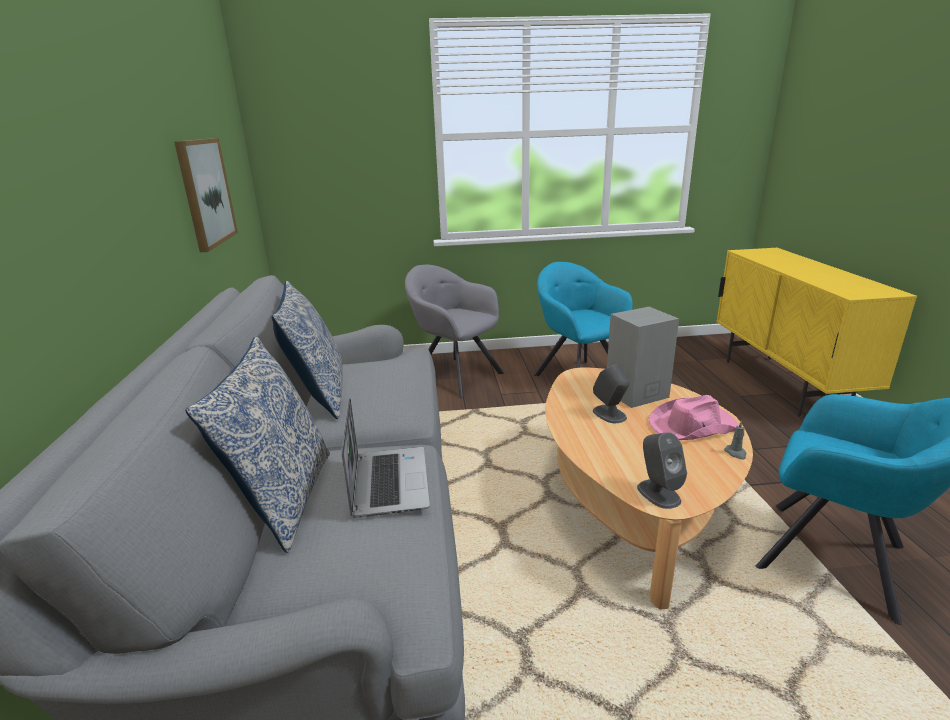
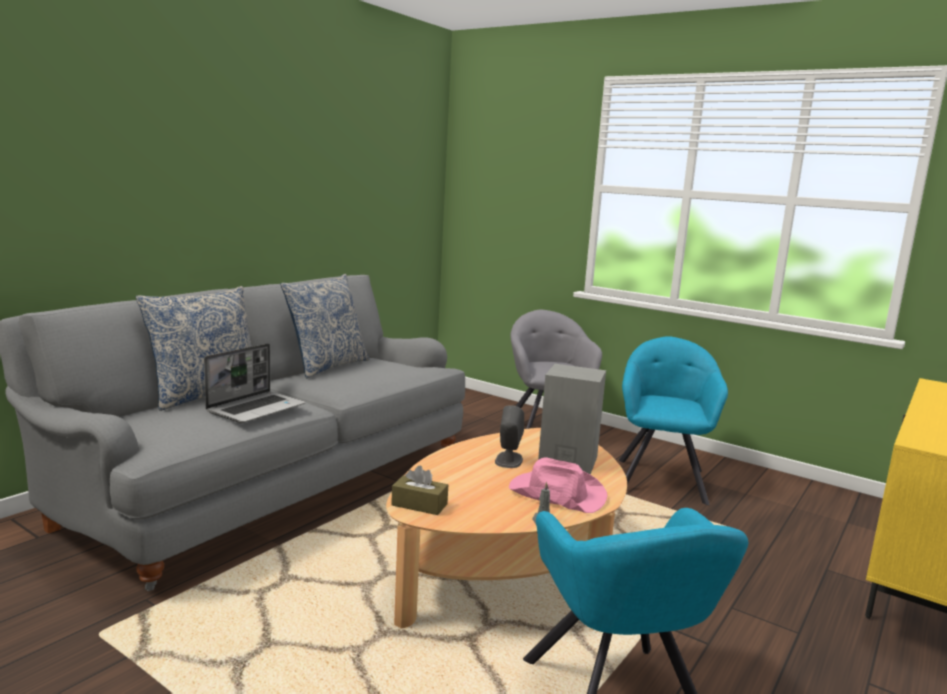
camera: 40 degrees right, 10 degrees down
(205, 192) = (356, 205): picture -> none
(658, 493) = (419, 505): grey speaker -> brown tissue box

